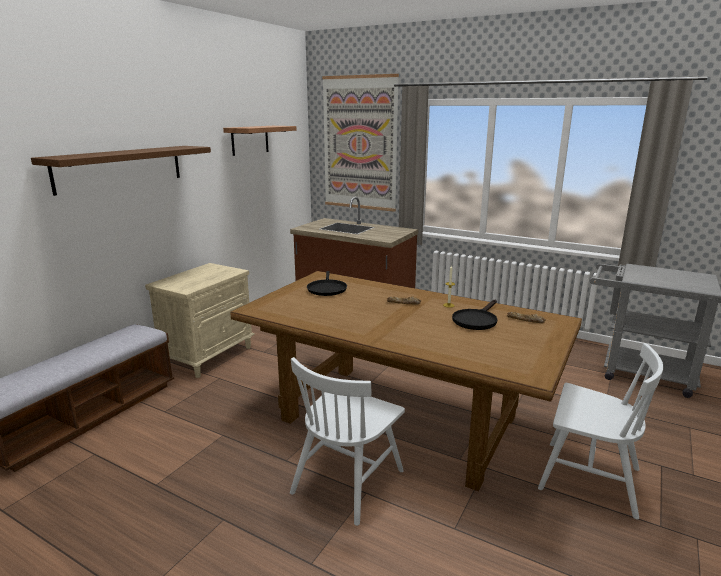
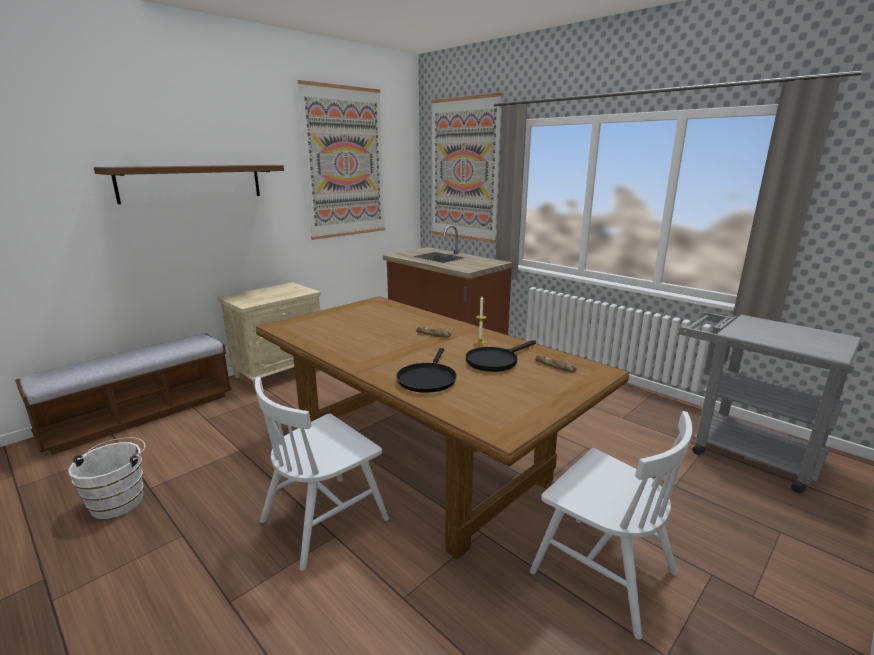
camera: 15 degrees right, 0 degrees up
(133, 501) = (120, 500): none -> white bucket
(250, 140) = (345, 163): shelf -> picture
(327, 289) = (369, 314): black frying pan -> black frying pan (427, 379)

